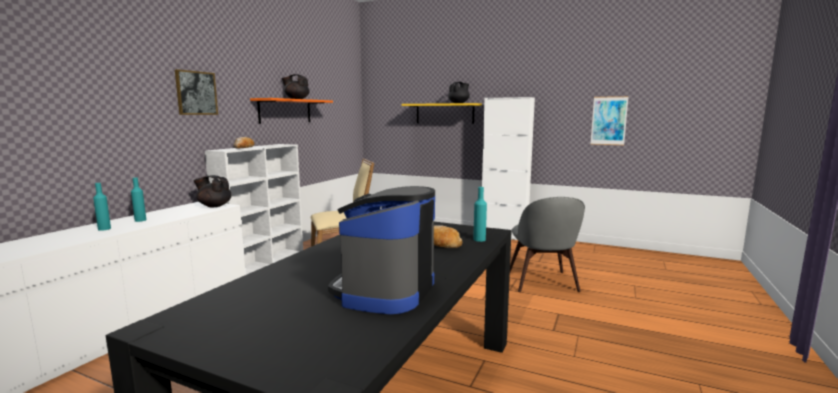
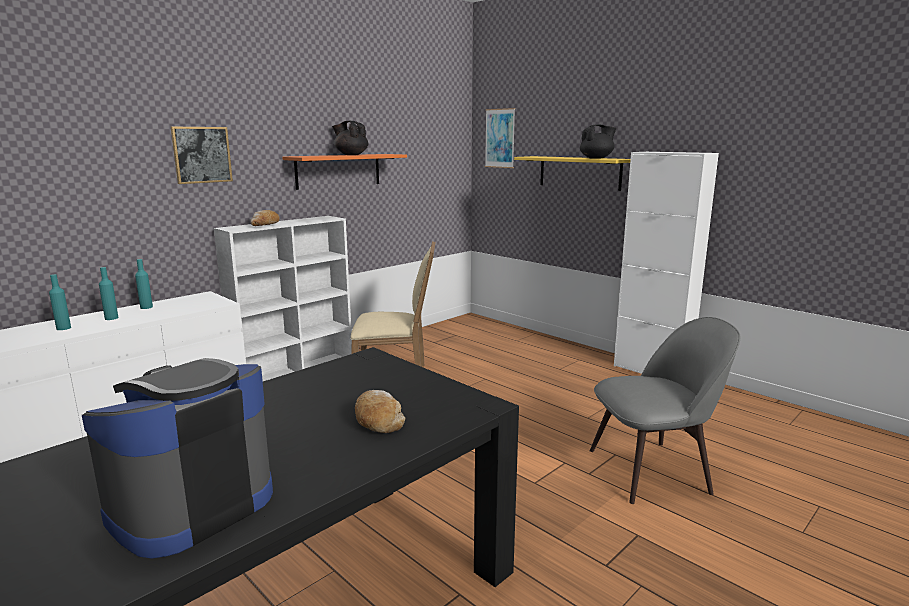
camera: 20 degrees right, 5 degrees up
(214, 206) = (210, 302): black teapot -> none
(479, 239) = (444, 420): turquoise bottle -> turquoise bottle (146, 307)
(542, 283) = (653, 470): grey chair -> grey chair turned 120 degrees counterclockwise
(609, 121) = (849, 199): picture -> picture (500, 138)

